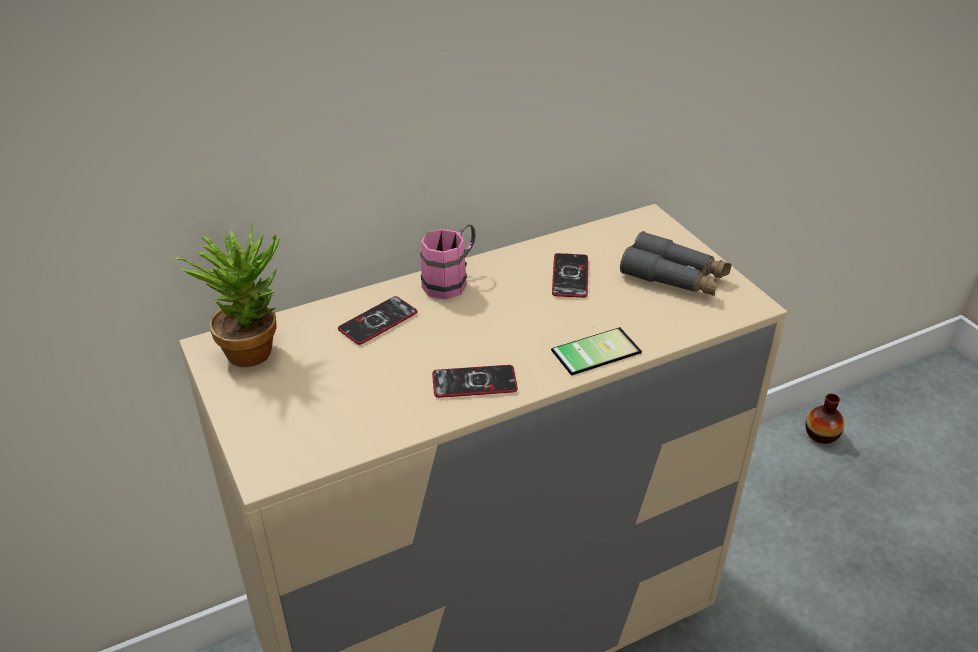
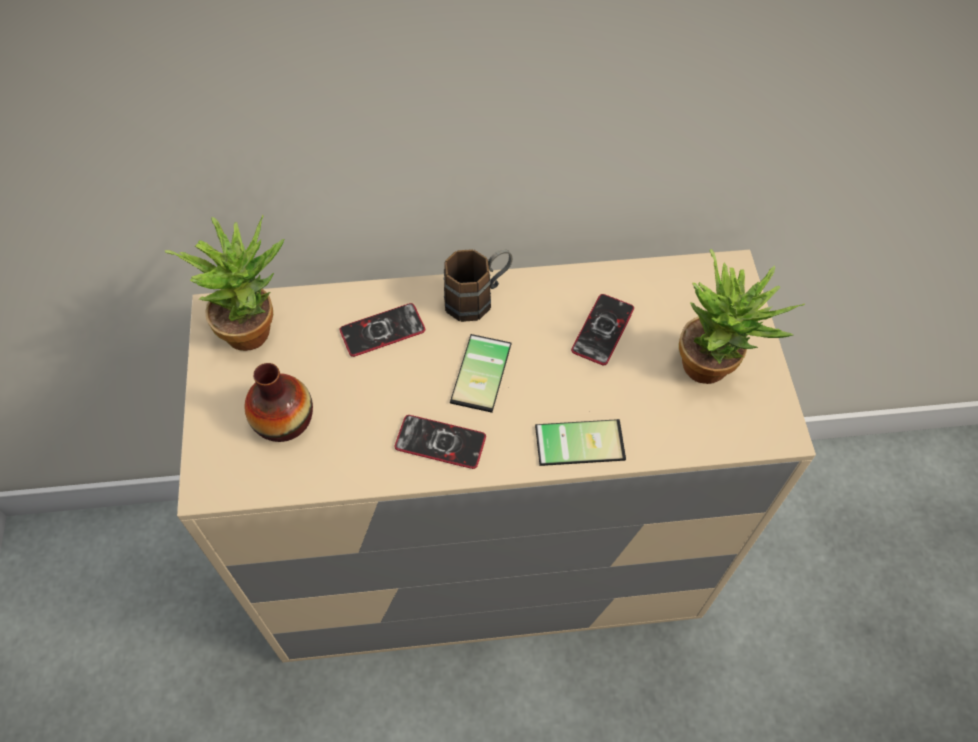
camera: 20 degrees right, 20 degrees up
(451, 280) = (478, 297): pink mug -> brown mug
(487, 327) = (485, 374): none -> phone
(674, 277) = (715, 366): grey binoculars -> potted plant
(821, 434) = (909, 471): vase -> vase (283, 420)

